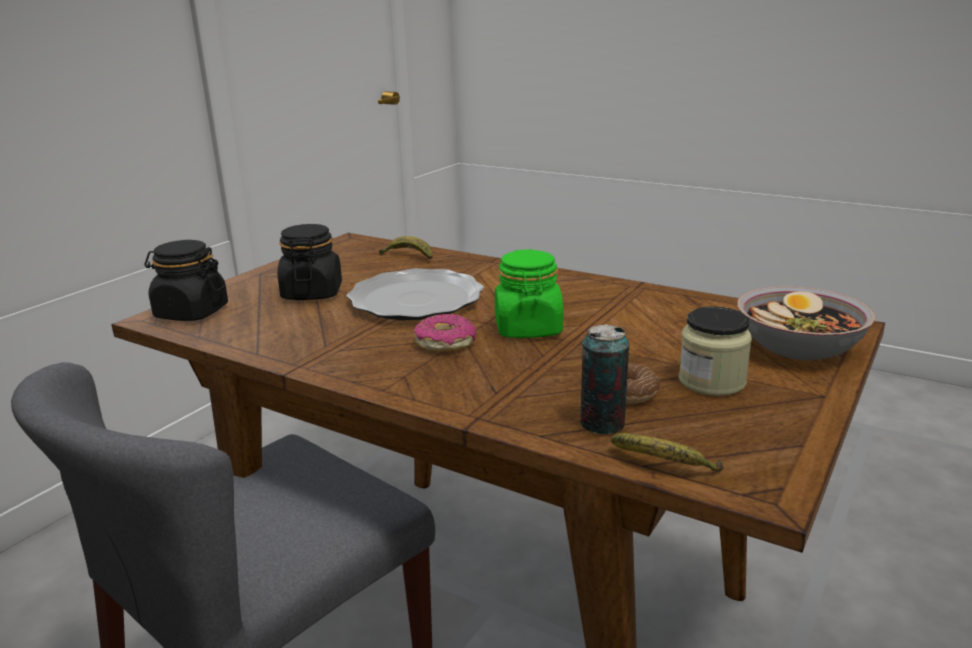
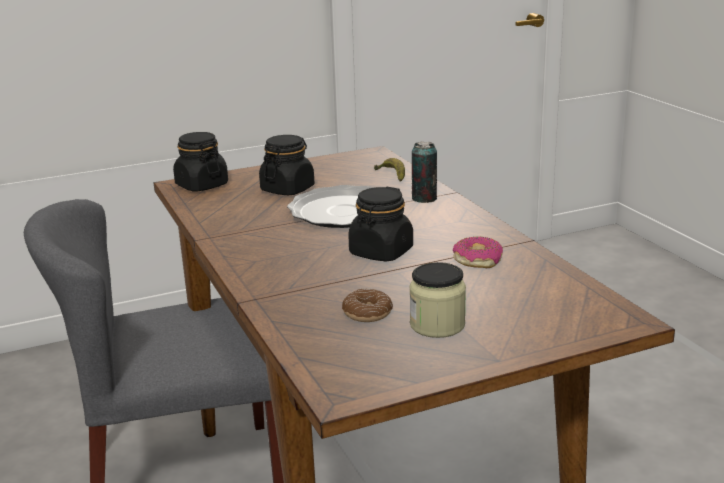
camera: 35 degrees right, 0 degrees up
(445, 343) = (312, 247): donut -> donut (477, 260)
(528, 329) = (381, 252): green jar -> black jar
(602, 424) = (317, 326): can -> can (424, 199)
(663, 466) = (308, 361): banana -> none
(798, 348) = (551, 324): bowl -> none

